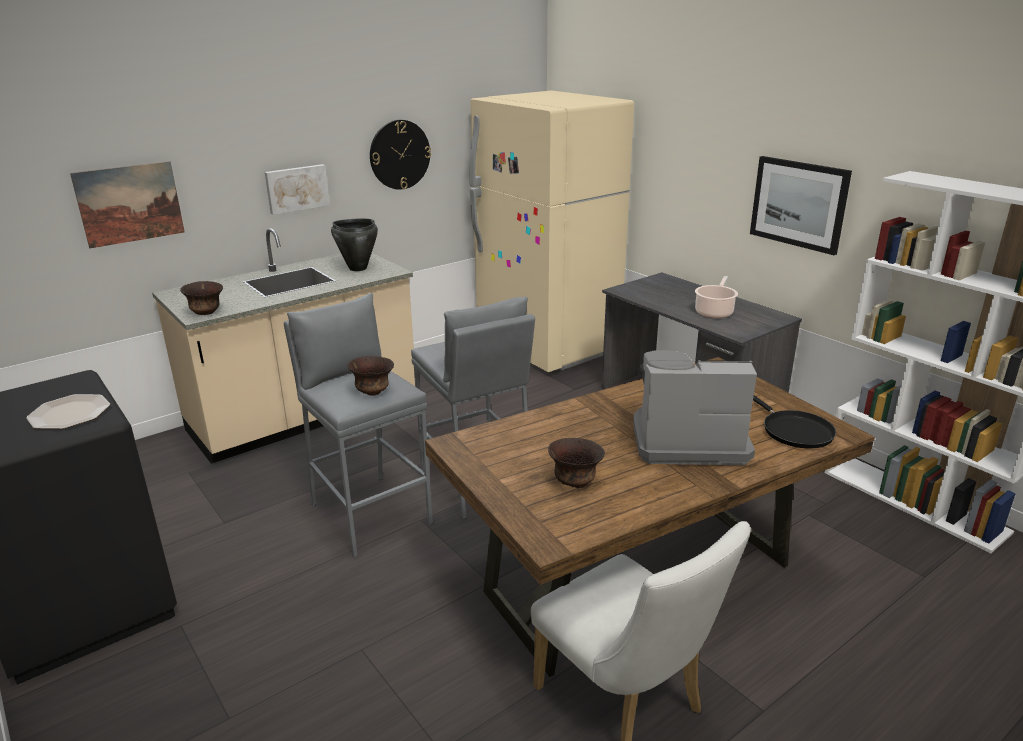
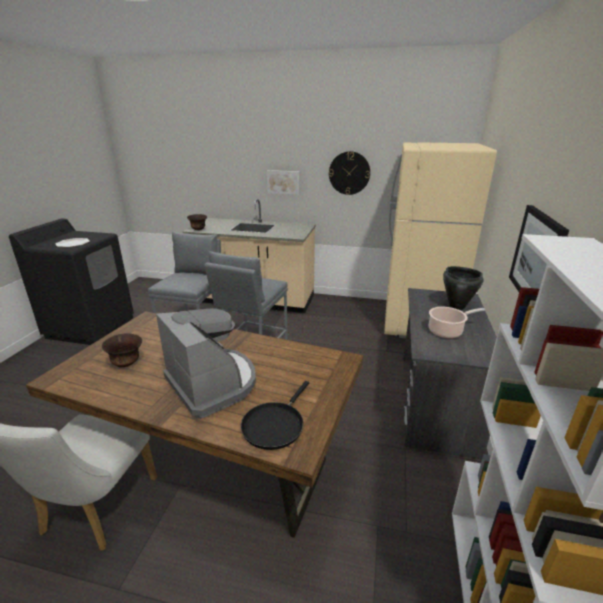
camera: 50 degrees right, 0 degrees up
(130, 204) = (205, 174): picture -> none
(357, 268) = (288, 230): black cooking pot -> black cooking pot (456, 306)
(373, 392) = (181, 283): brown bowl -> none

